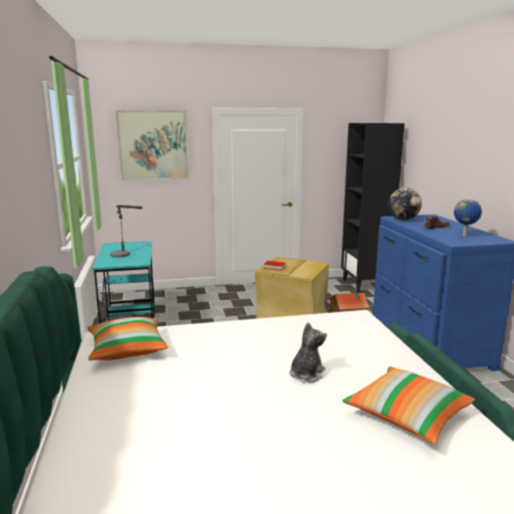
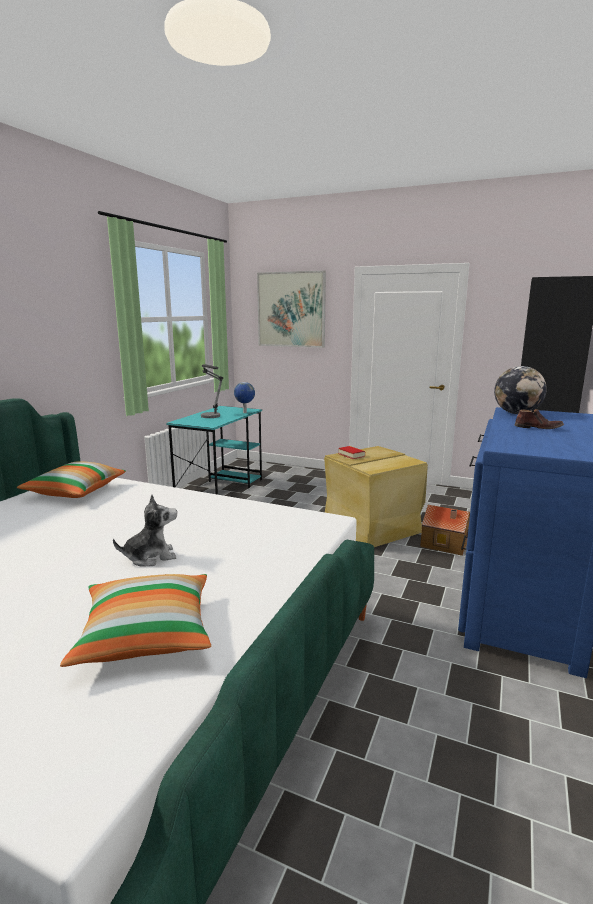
camera: 35 degrees right, 0 degrees up
(465, 236) = (551, 443): globe -> globe (245, 412)

